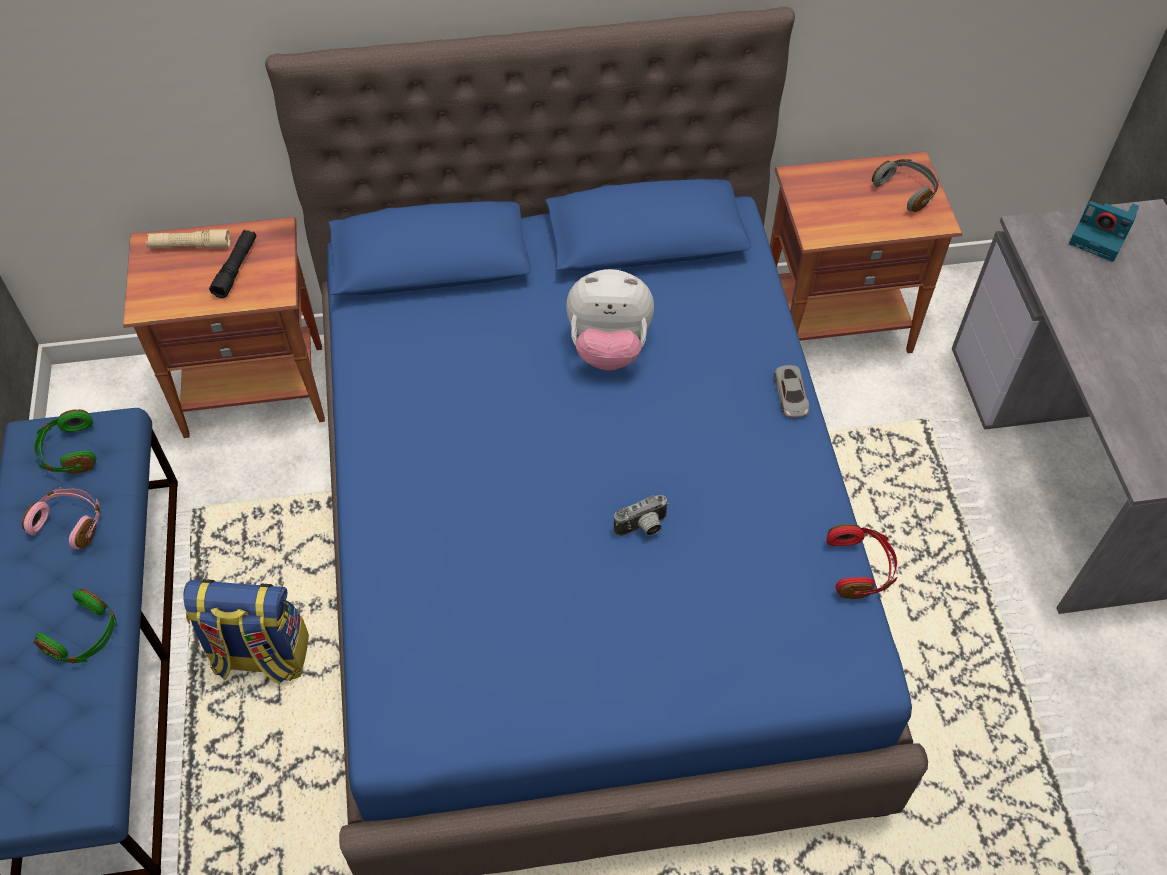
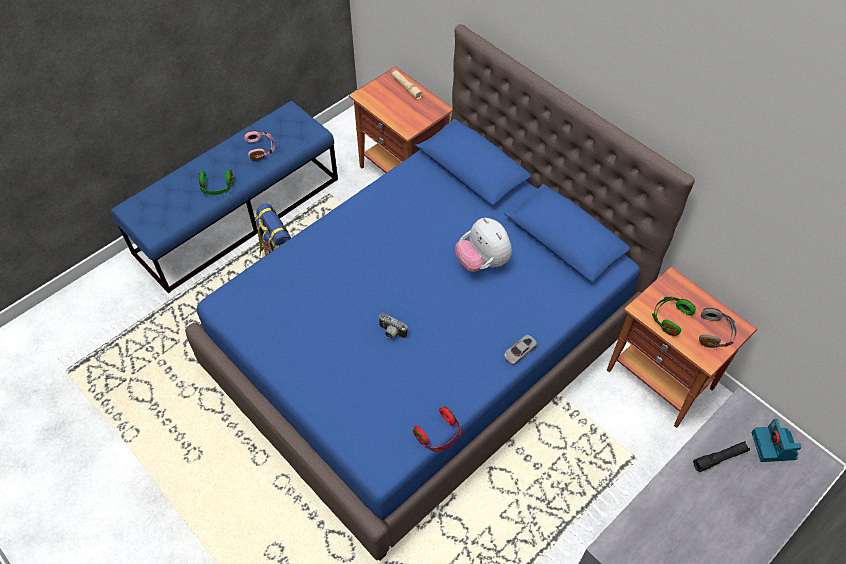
camera: 55 degrees right, 0 degrees up
(69, 451) = (292, 126): green headphones -> green headphones (670, 318)
(236, 268) = (408, 109): black flashlight -> black flashlight (720, 458)

